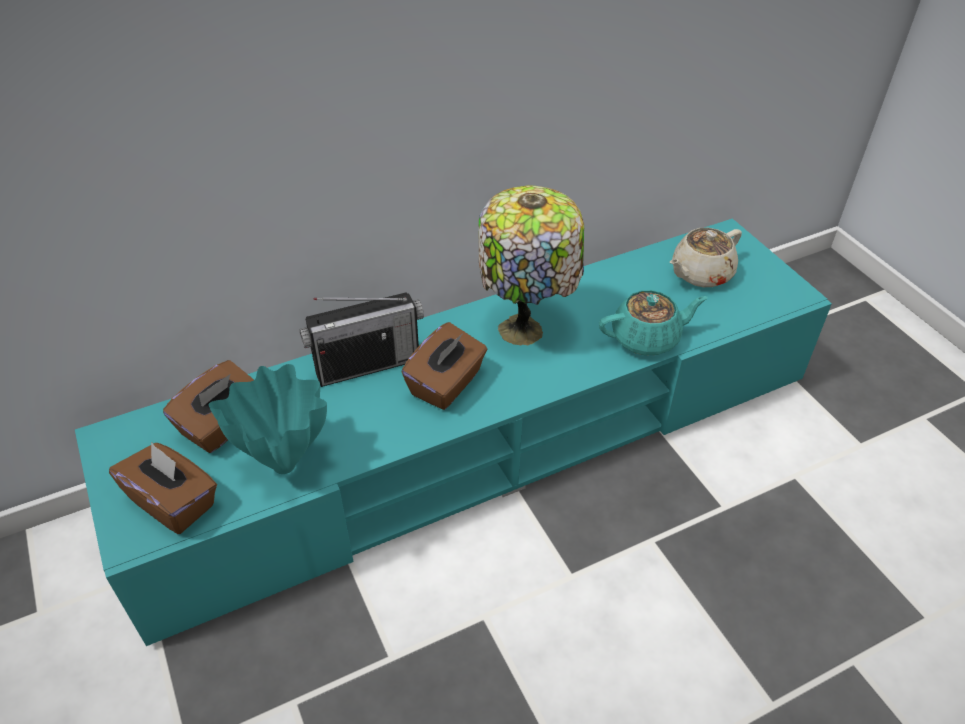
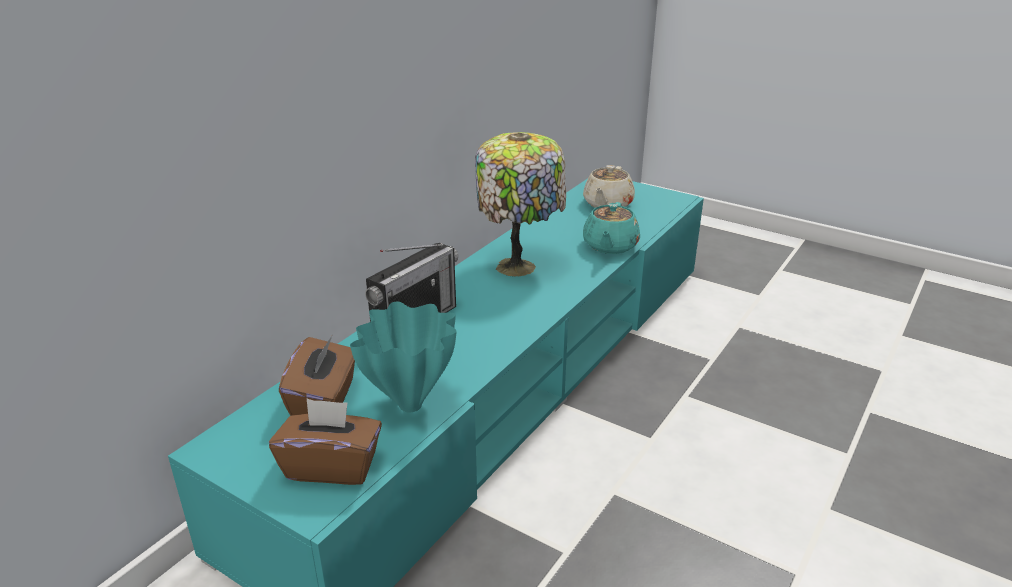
camera: 30 degrees left, 15 degrees down
(446, 384) = (493, 313): brown tissue box -> none
(647, 338) = (610, 246): turquoise teapot -> turquoise teapot turned 150 degrees clockwise

